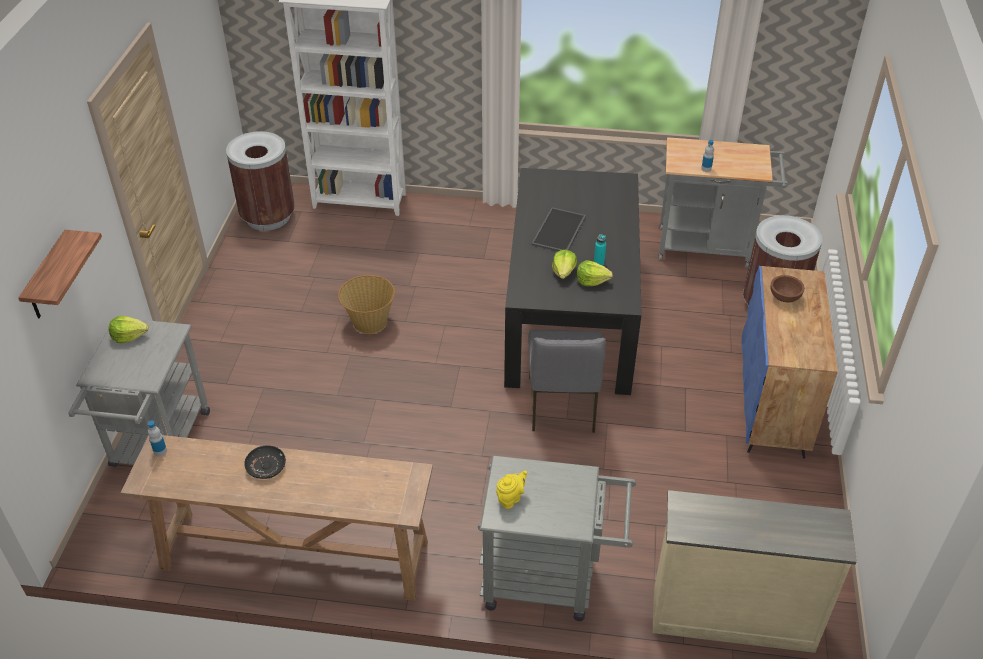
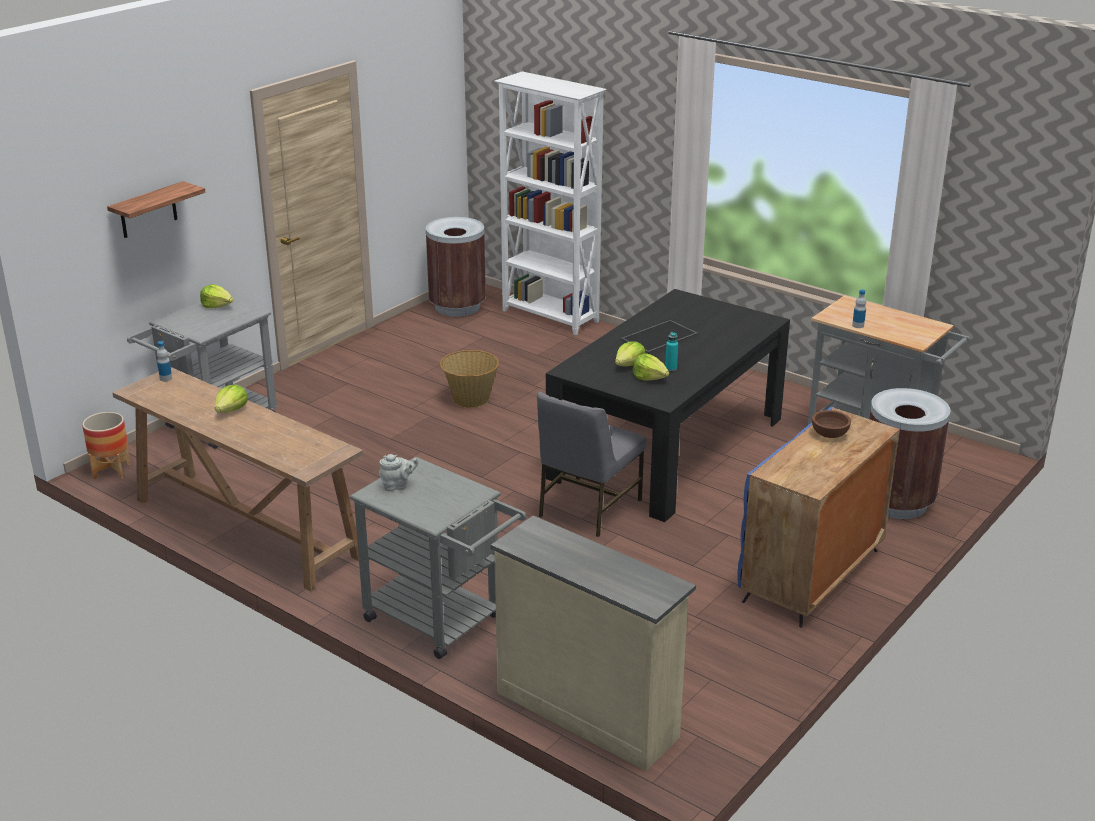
camera: 30 degrees right, 15 degrees down
(101, 544) = (111, 471): none -> planter
(266, 466) = (231, 410): black plate -> lettuce
(511, 498) = (397, 486): yellow teapot -> grey teapot

